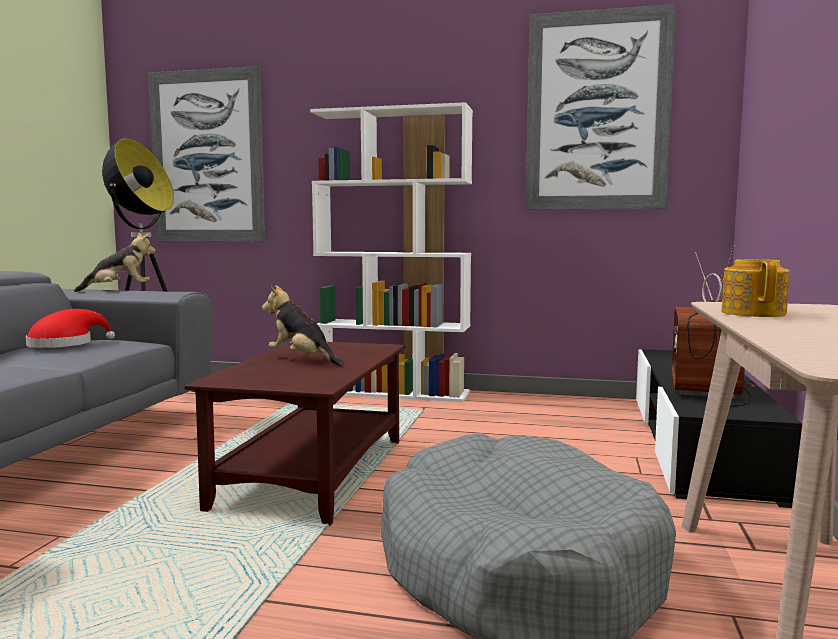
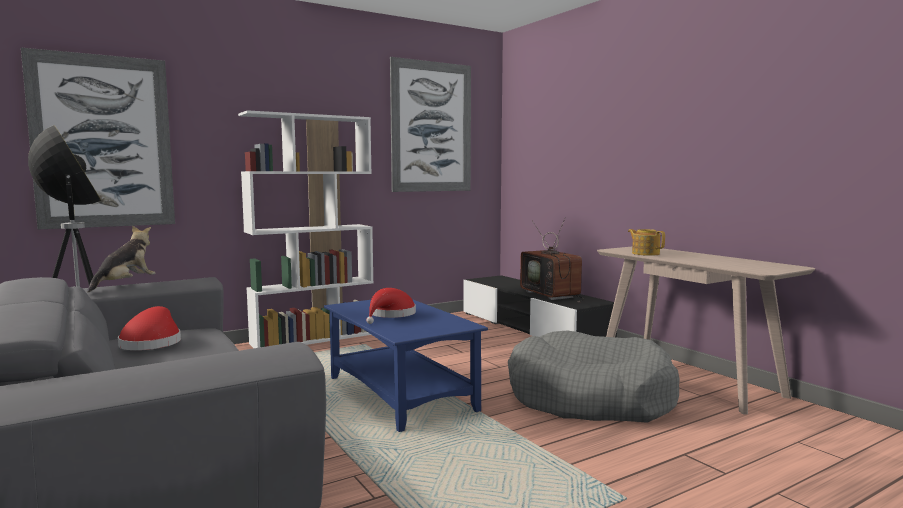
camera: 45 degrees left, 0 degrees up
(302, 360) = (390, 315): plush toy -> red hat
(313, 471) = (399, 393): brown coffee table -> blue coffee table

